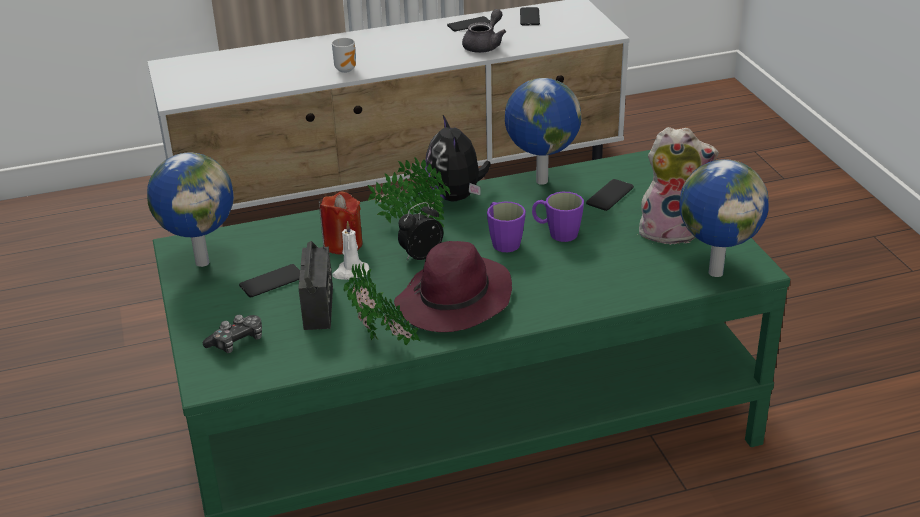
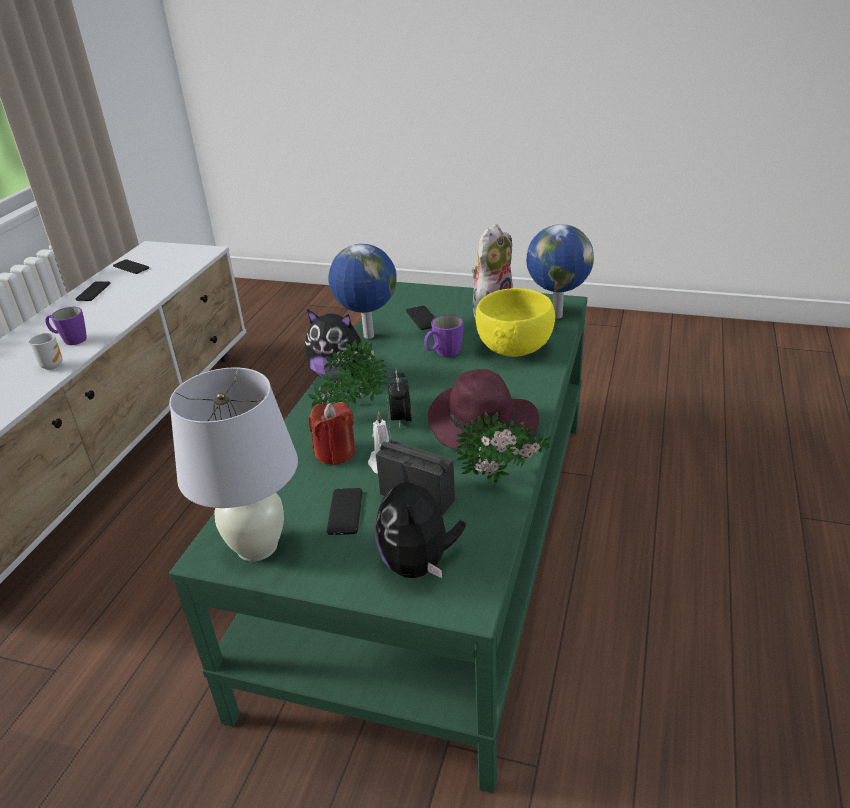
camera: 55 degrees left, 0 degrees up
(202, 262) = (257, 547): globe -> white table lamp
(237, 341) = (419, 564): game controller -> plush toy
(485, 45) = (136, 296): grey teapot -> none
(503, 241) = (426, 377): purple mug -> purple mug (70, 339)
(614, 270) = (515, 348): none -> yellow bowl

